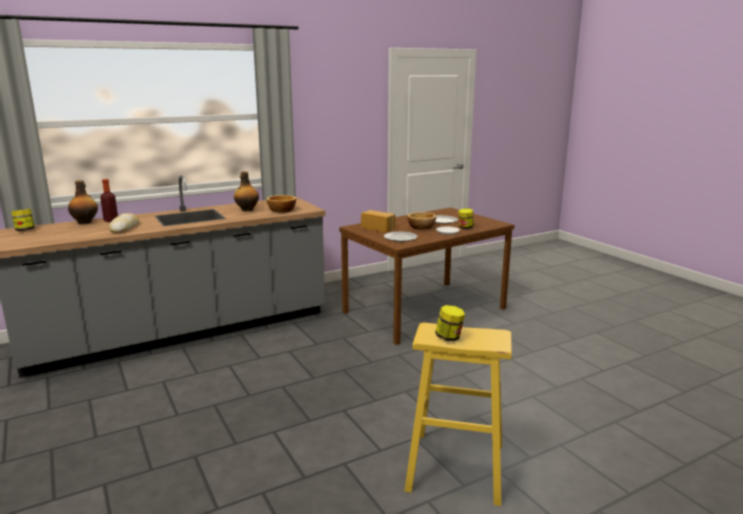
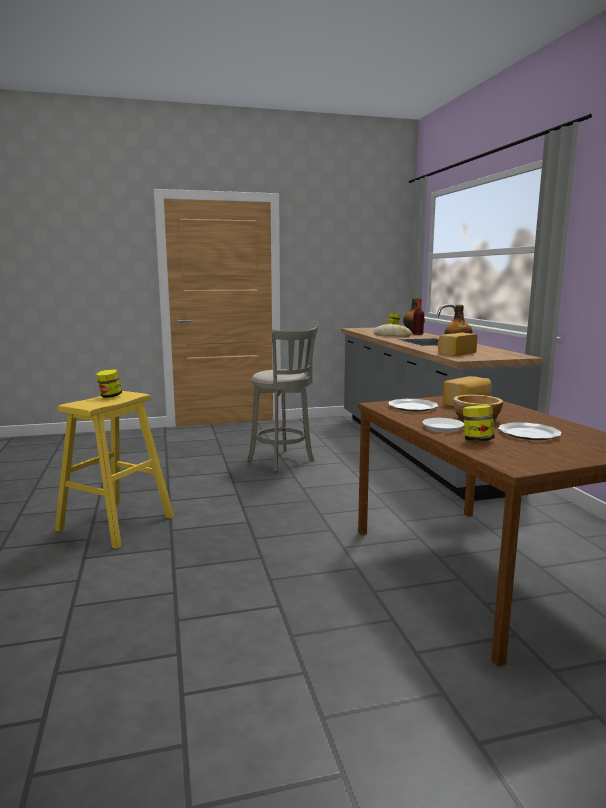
camera: 105 degrees right, 5 degrees down
(229, 401) = (283, 461): none -> grey stool
(281, 210) = (455, 353): bowl -> bread

